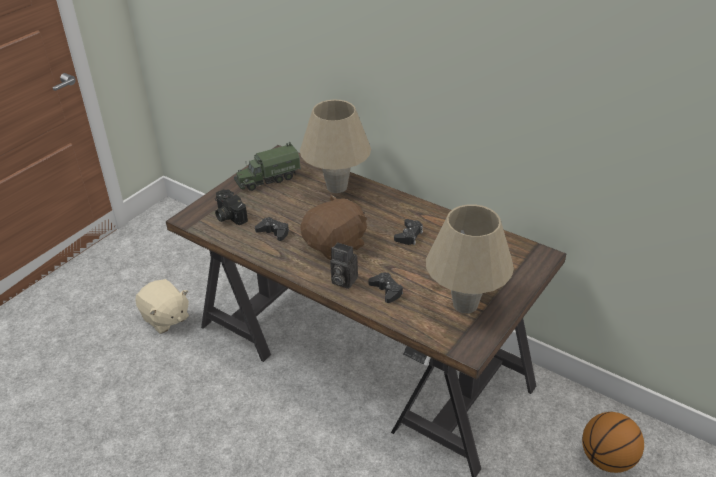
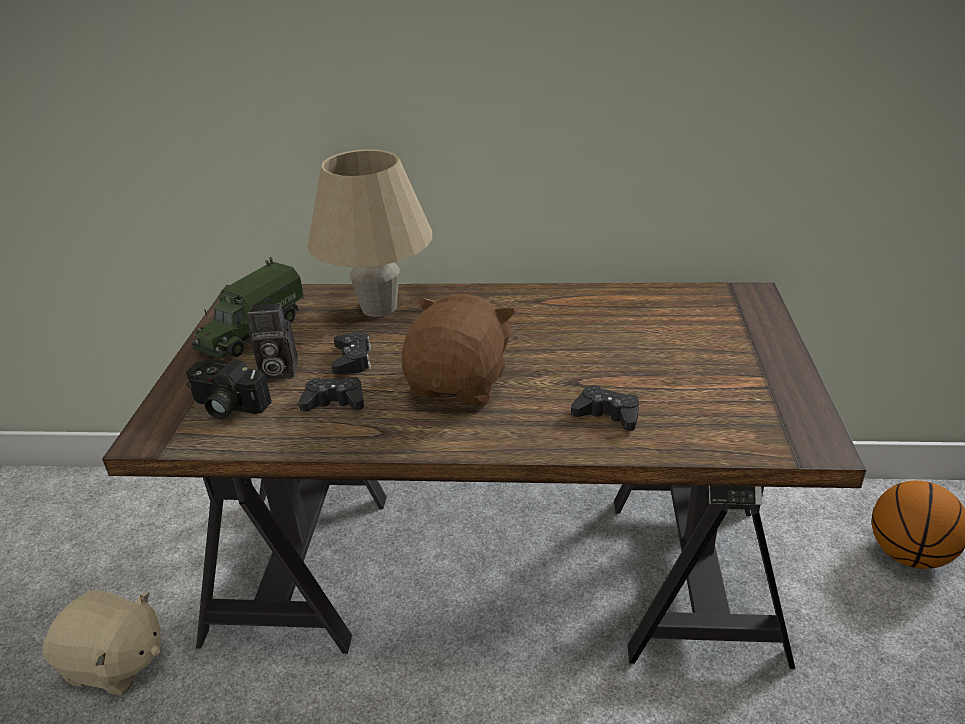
camera: 30 degrees left, 5 degrees down
(342, 280) = (524, 428): camera -> camera (276, 371)
(409, 235) = (554, 331): black game controller -> black game controller (352, 359)
(465, 305) = (737, 388): beige table lamp -> none

